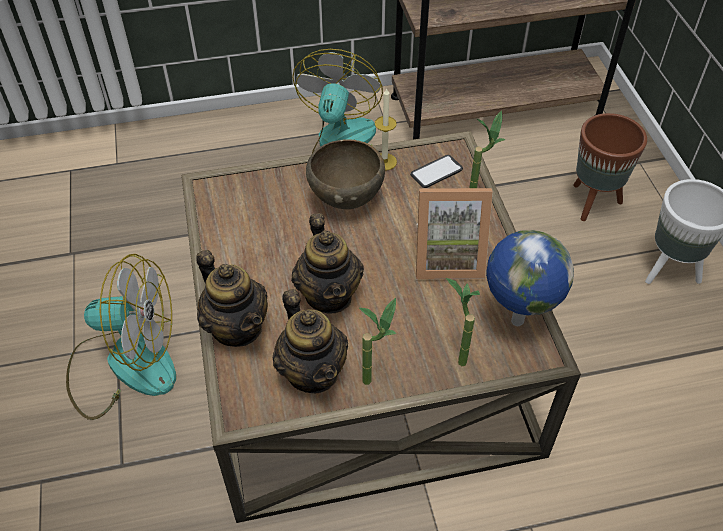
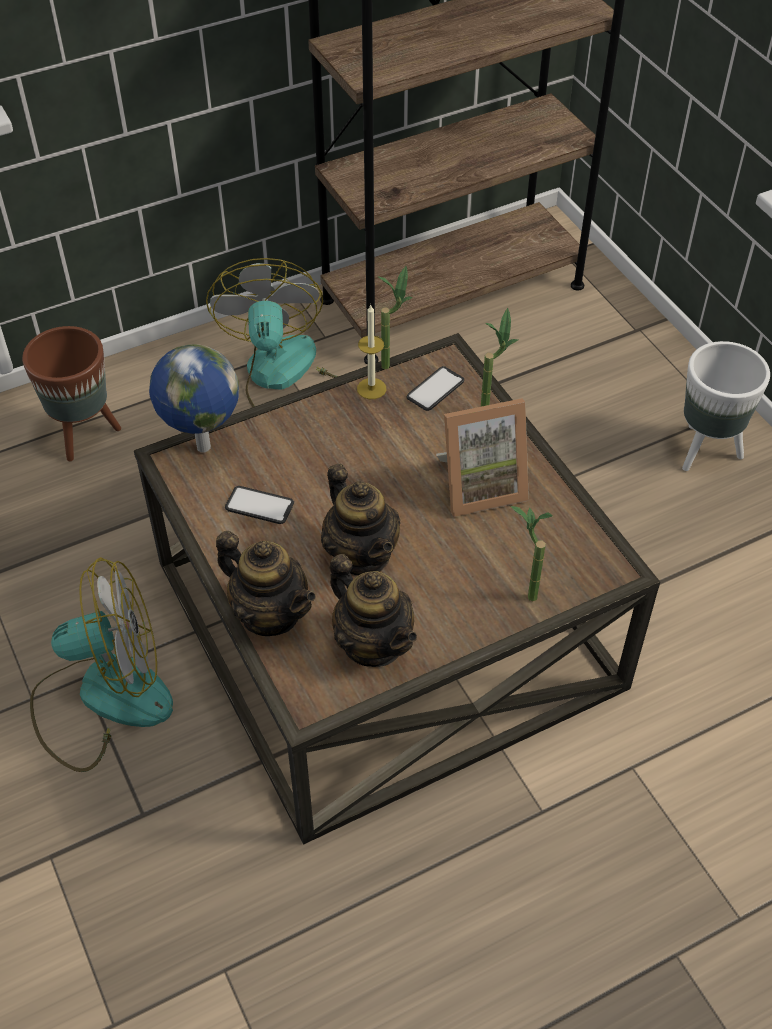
camera: 15 degrees left, 0 degrees up
(261, 237) = (259, 506): none -> phone
(346, 200) = (343, 442): brown bowl -> none
(375, 378) = (445, 635): potted plant -> potted plant (392, 363)
(515, 320) = (575, 539): globe -> globe (201, 447)
(592, 202) = (598, 388): brown planter -> brown planter (83, 435)

